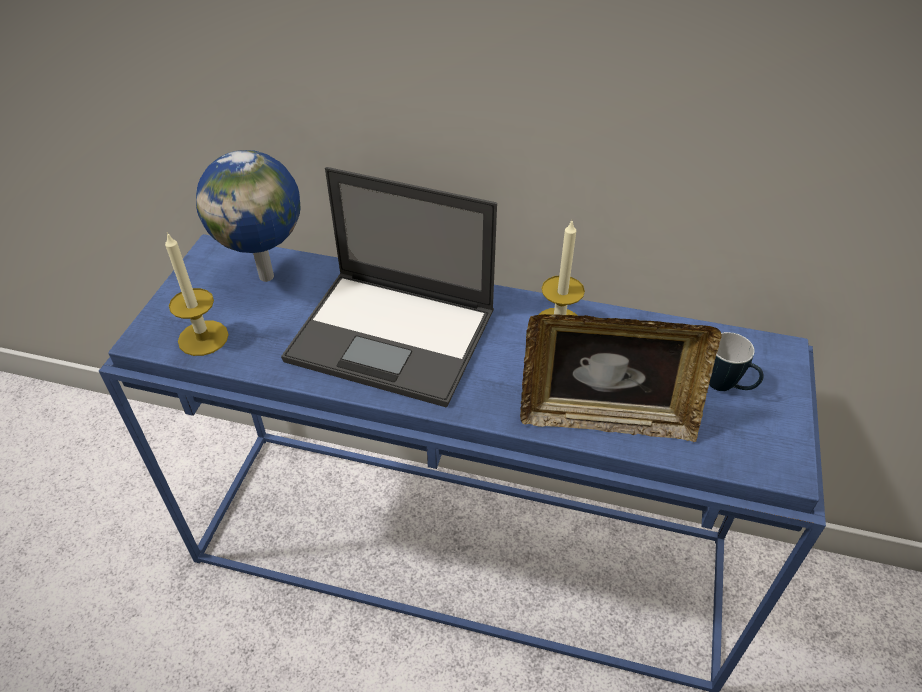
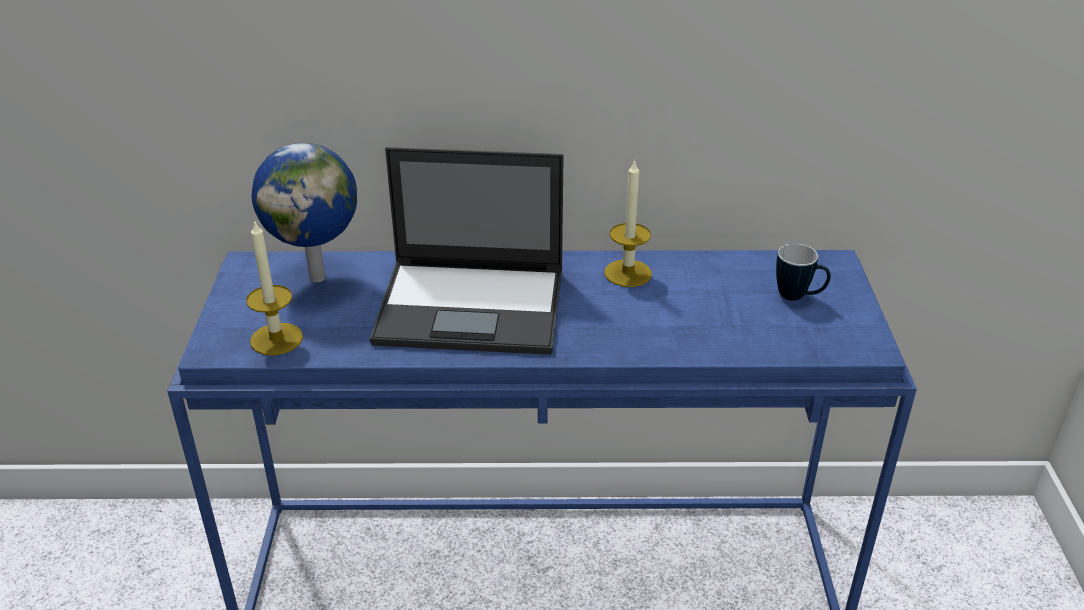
camera: 15 degrees left, 10 degrees down
(606, 419) = (702, 338): picture frame -> none

